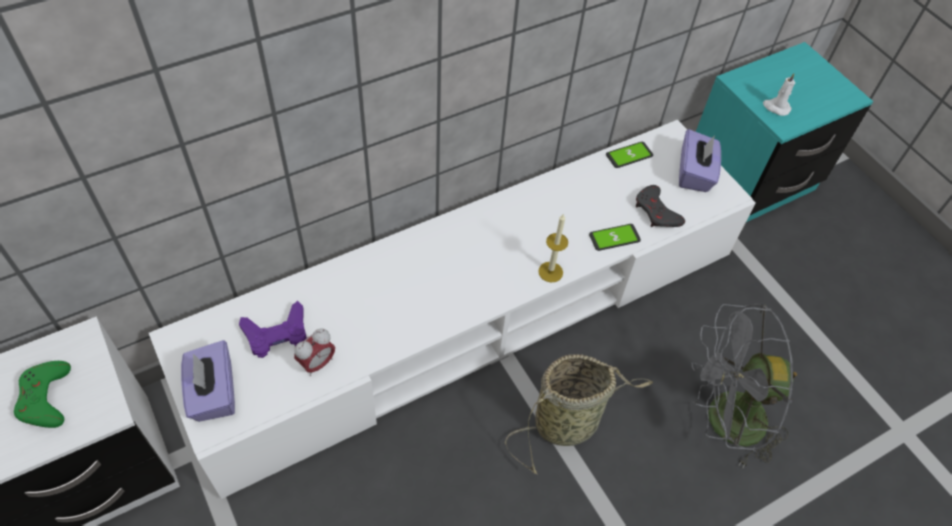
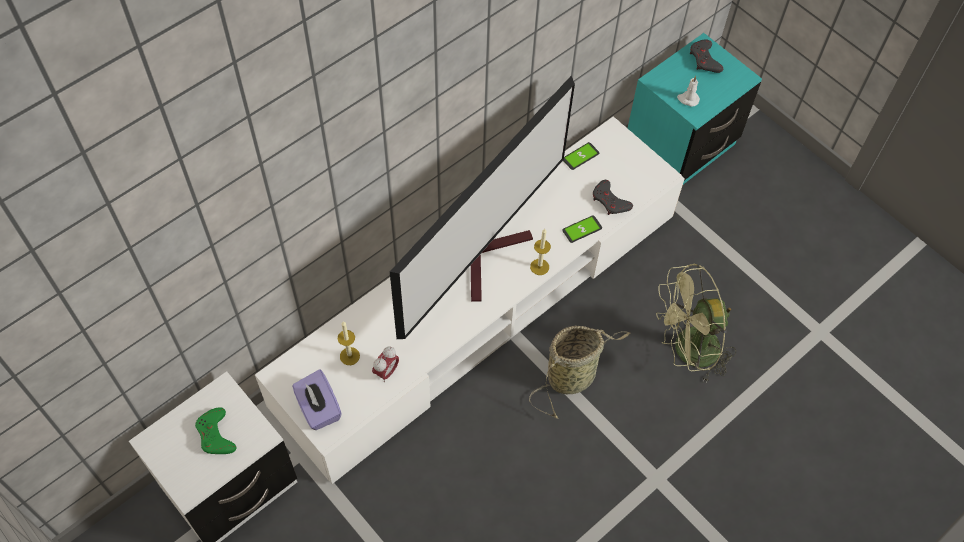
camera: 10 degrees left, 5 degrees up
(276, 334) = (349, 356): purple game controller -> candle
(490, 247) = (489, 256): none -> television
(694, 174) = (634, 162): purple tissue box -> none
(723, 422) = (687, 351): grey fan -> green fan
(802, 69) = (704, 60): none -> grey game controller

